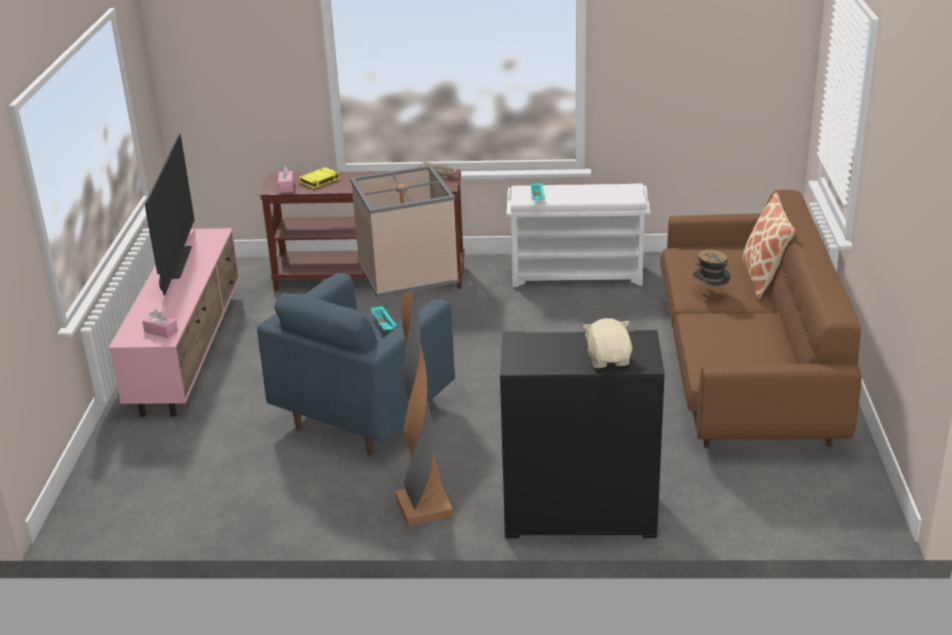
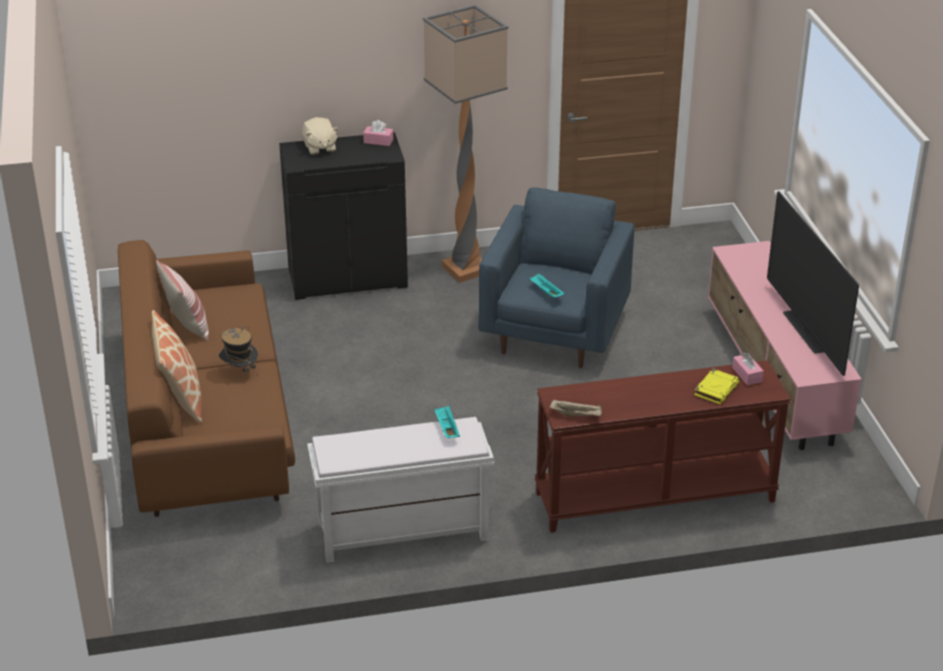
camera: 165 degrees right, 5 degrees up
(161, 331) = (739, 258): pink tissue box -> pink tissue box (378, 141)
(769, 338) = (188, 325): none -> pillow

